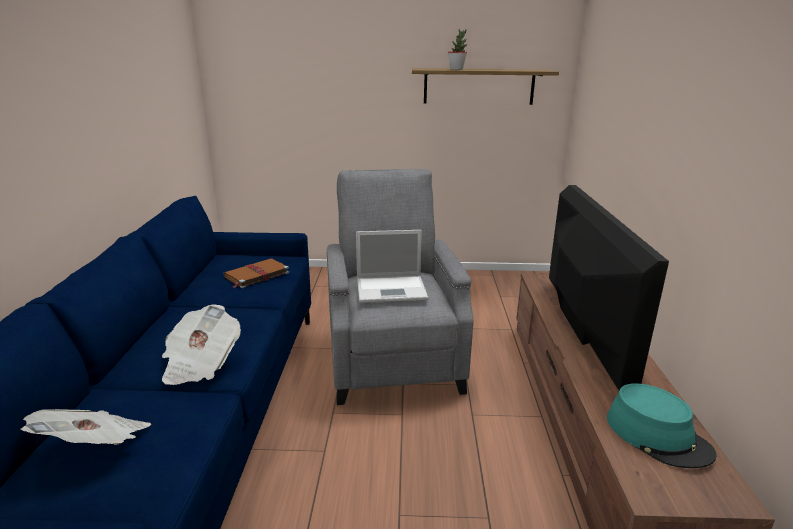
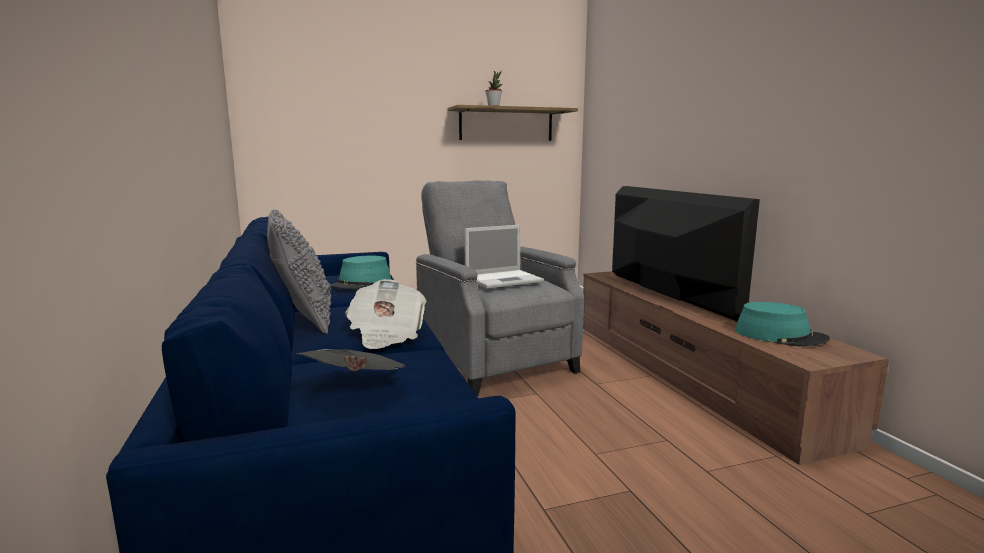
camera: 20 degrees left, 10 degrees down
(158, 325) = (304, 319): none -> grey pillow
(256, 275) = (361, 284): brown book -> turquoise hat

